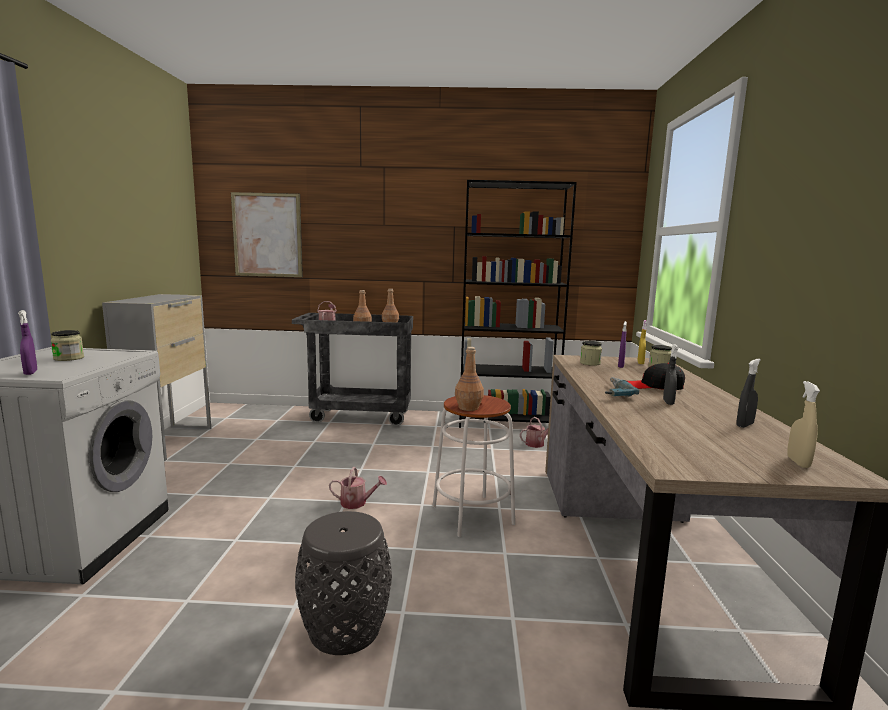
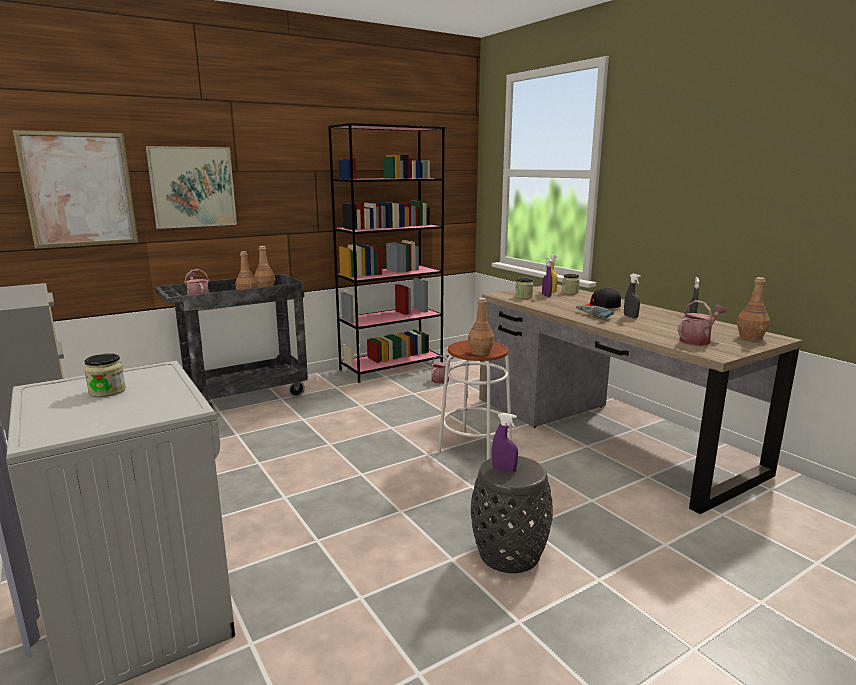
camera: 35 degrees left, 5 degrees up
(30, 373) = (141, 414): purple spray bottle -> purple spray bottle (504, 469)
(346, 236) = (193, 187): none -> picture
(357, 503) = (374, 471): watering can -> watering can (697, 340)
(507, 422) = (391, 367): black bookcase -> pink bookcase
(798, 462) = (750, 337): beige spray bottle -> brown bottle

